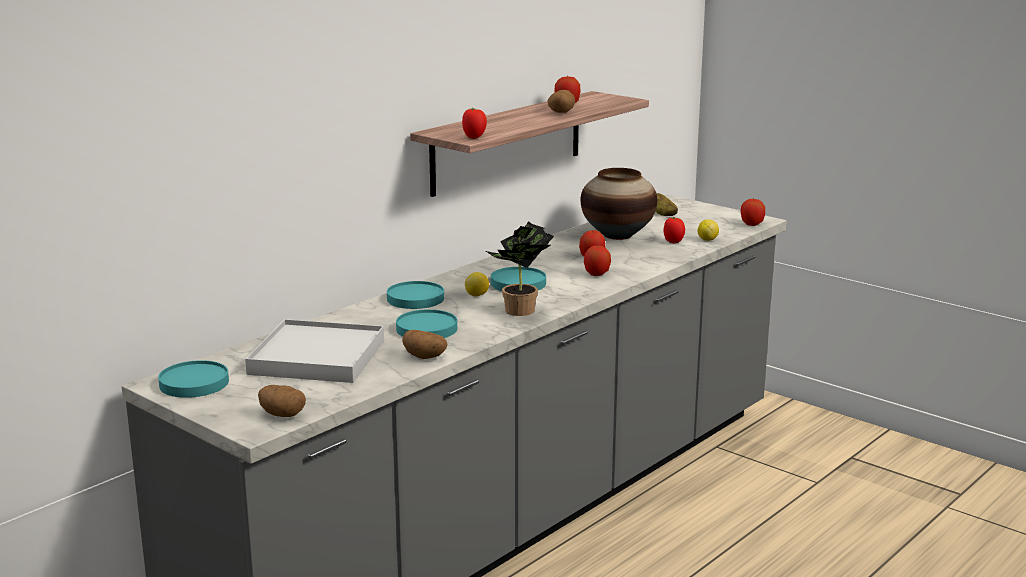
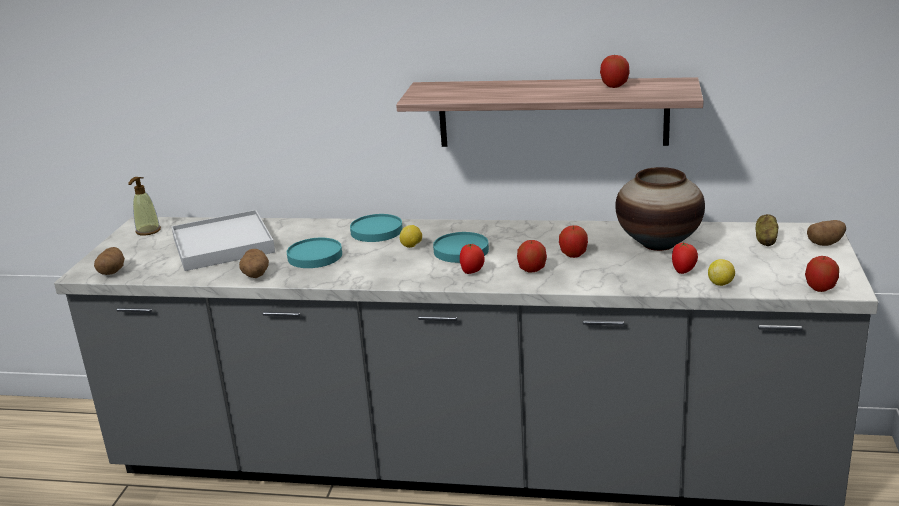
camera: 60 degrees right, 5 degrees up
(194, 383) = (148, 231): turquoise plate -> soap dispenser
(474, 137) = (424, 98): tomato -> tomato (472, 272)
(520, 312) = (392, 273): potted plant -> none
(561, 112) = (575, 92): potato -> potato (825, 243)

